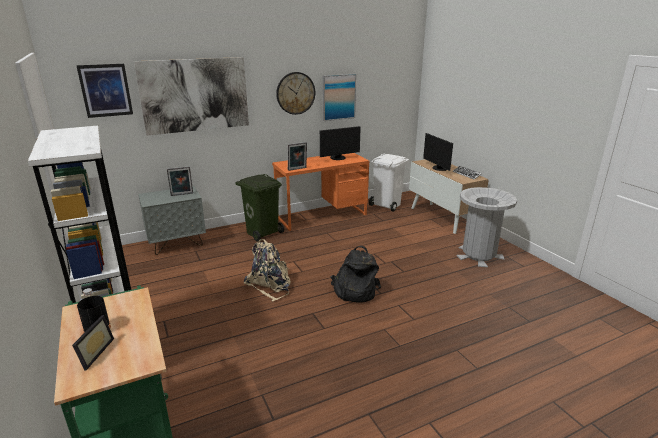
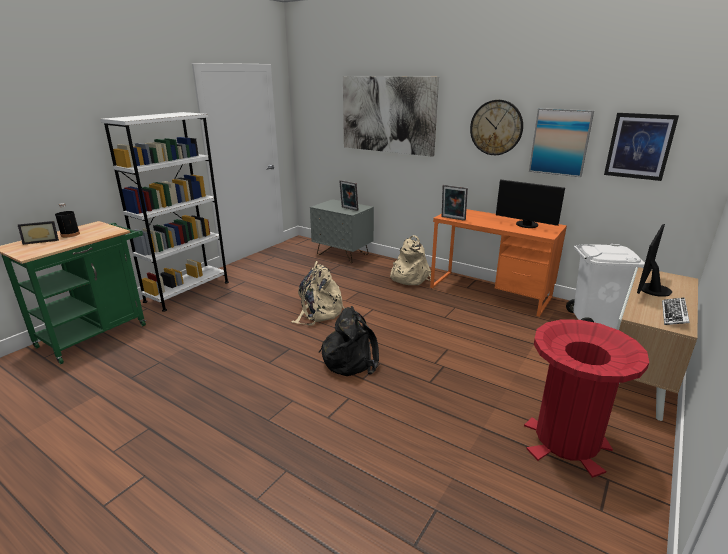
camera: 60 degrees right, 0 degrees up
(105, 90) = (323, 101): picture -> picture (639, 146)
(263, 232) = (408, 277): green trash can -> beige backpack
(478, 255) = (566, 442): grey trash can -> red trash can

